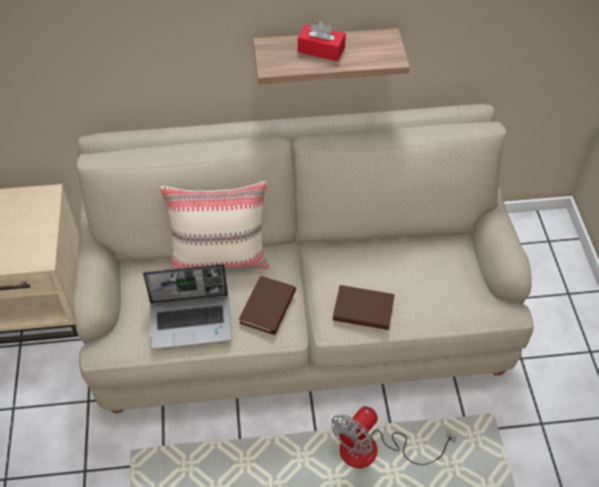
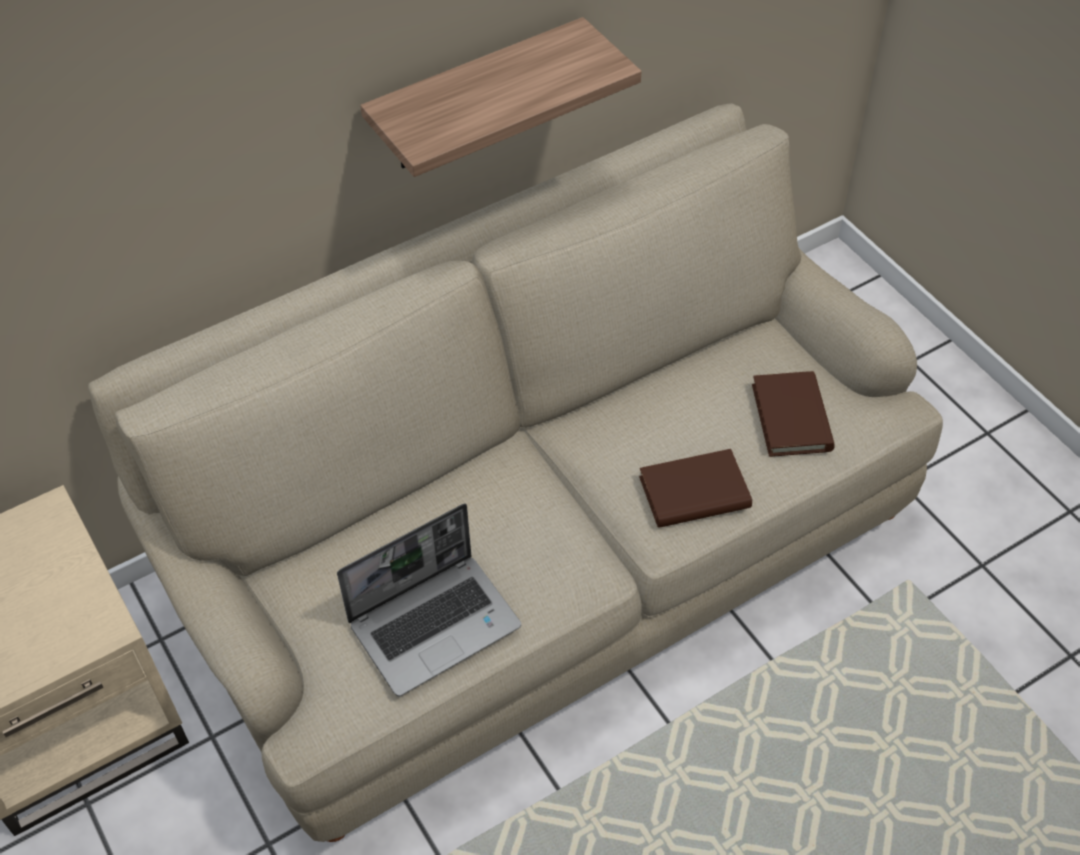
camera: 25 degrees left, 0 degrees up
(220, 258) = (418, 502): beige pillow -> none
(268, 307) = (544, 550): brown book -> brown book (791, 417)
(321, 50) = (486, 88): red tissue box -> none
(373, 451) = (772, 714): fan -> none

